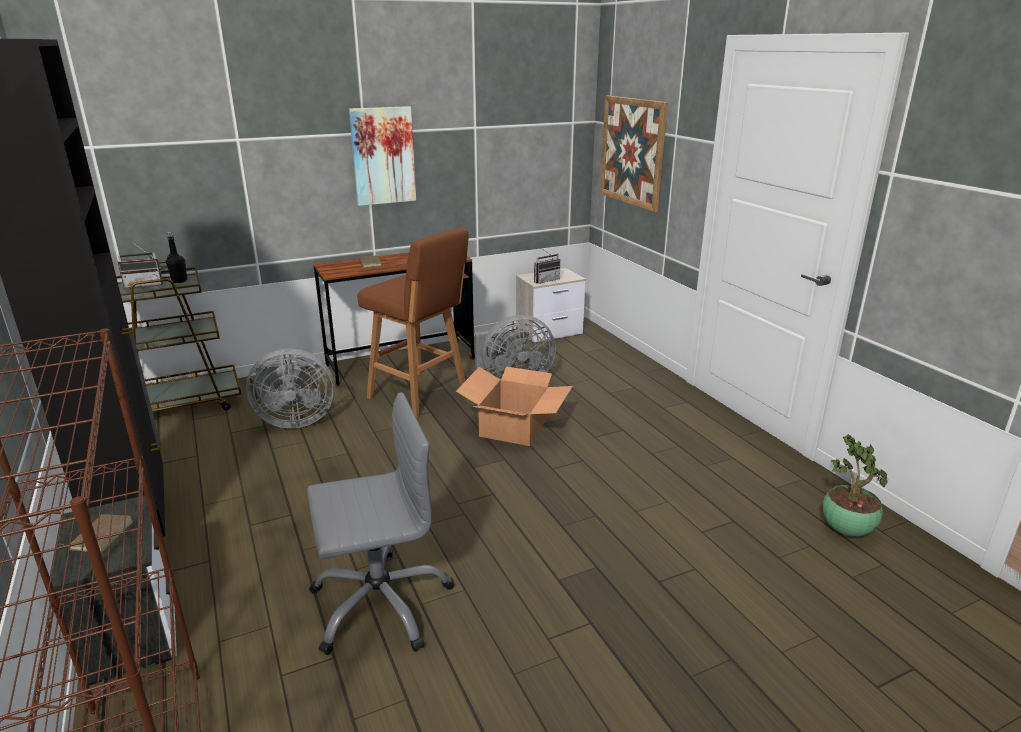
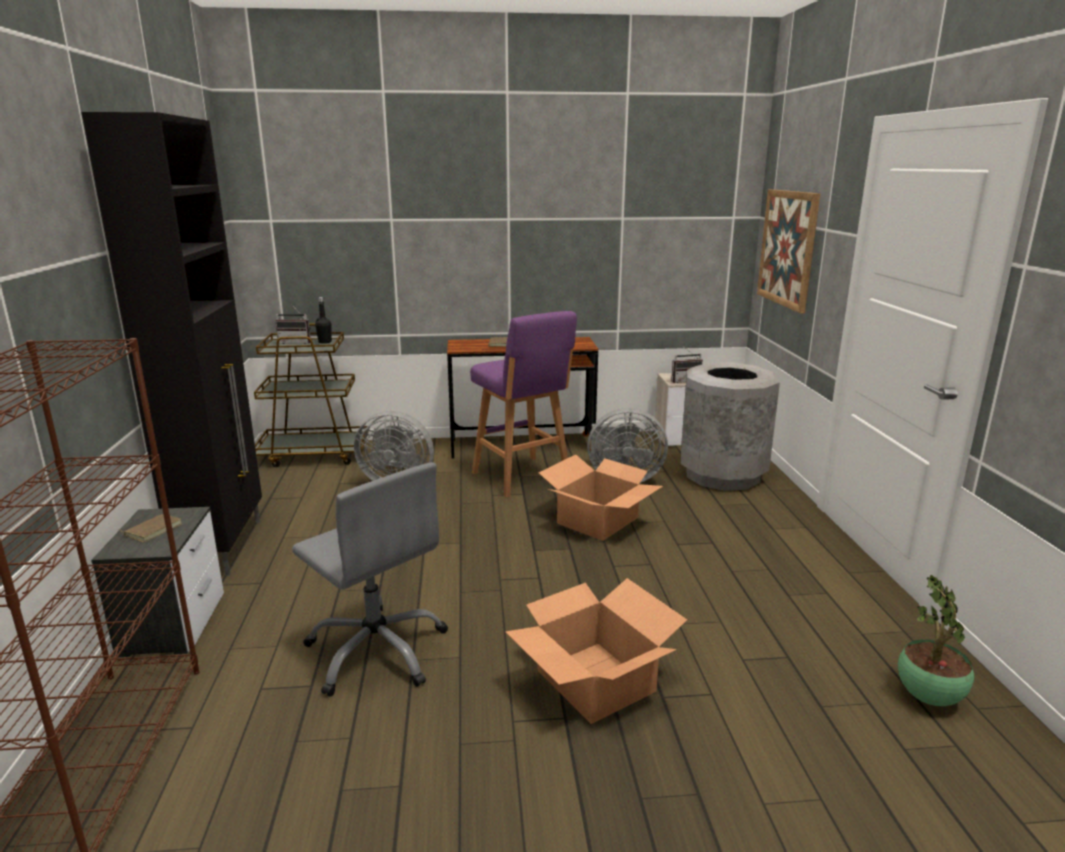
camera: 20 degrees right, 5 degrees down
(380, 603) = (377, 650): grey office chair -> grey office chair turned 45 degrees clockwise
(383, 156) = (525, 241): picture -> none
(420, 395) = (522, 478): brown stool -> purple stool
(596, 364) = (721, 475): none -> grey trash can
(597, 582) = (594, 682): none -> cardboard box

